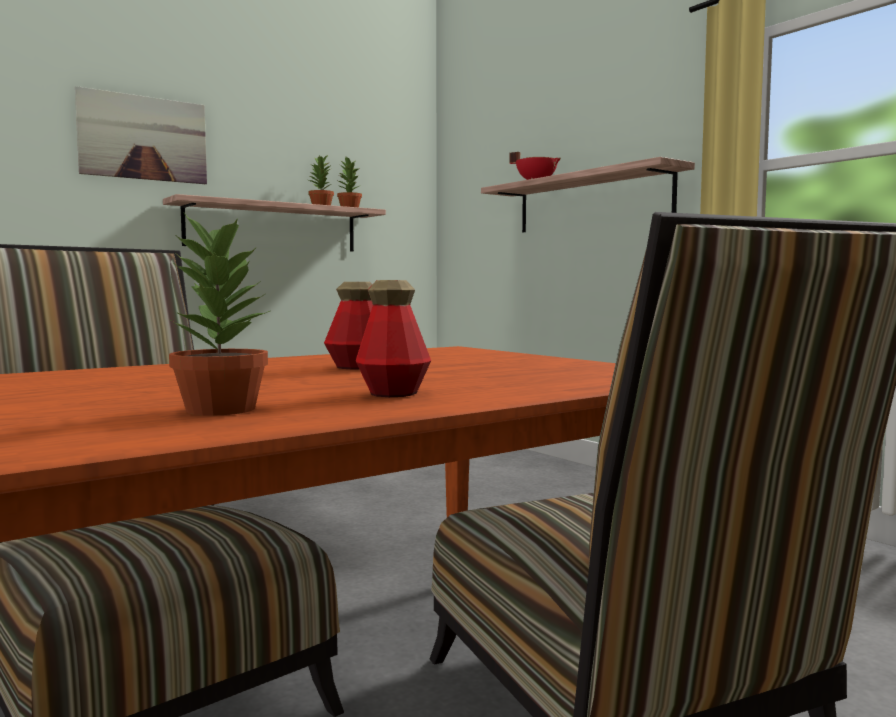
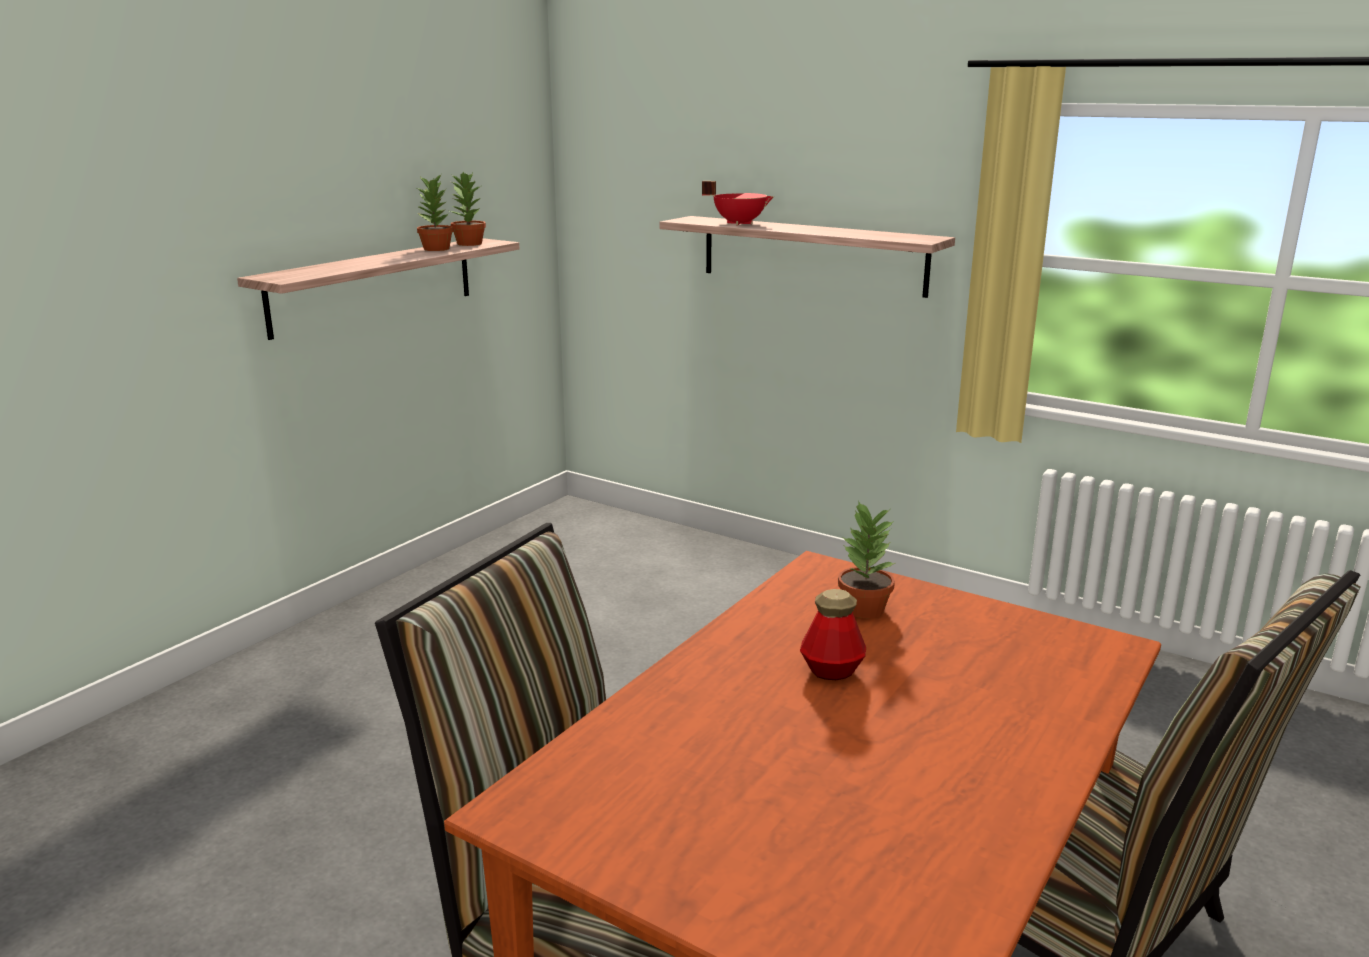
camera: 20 degrees left, 15 degrees up
(143, 138) = (202, 192): picture -> none
(220, 409) = (913, 842): potted plant -> potted plant (863, 608)
(393, 393) = (977, 761): bottle -> none

